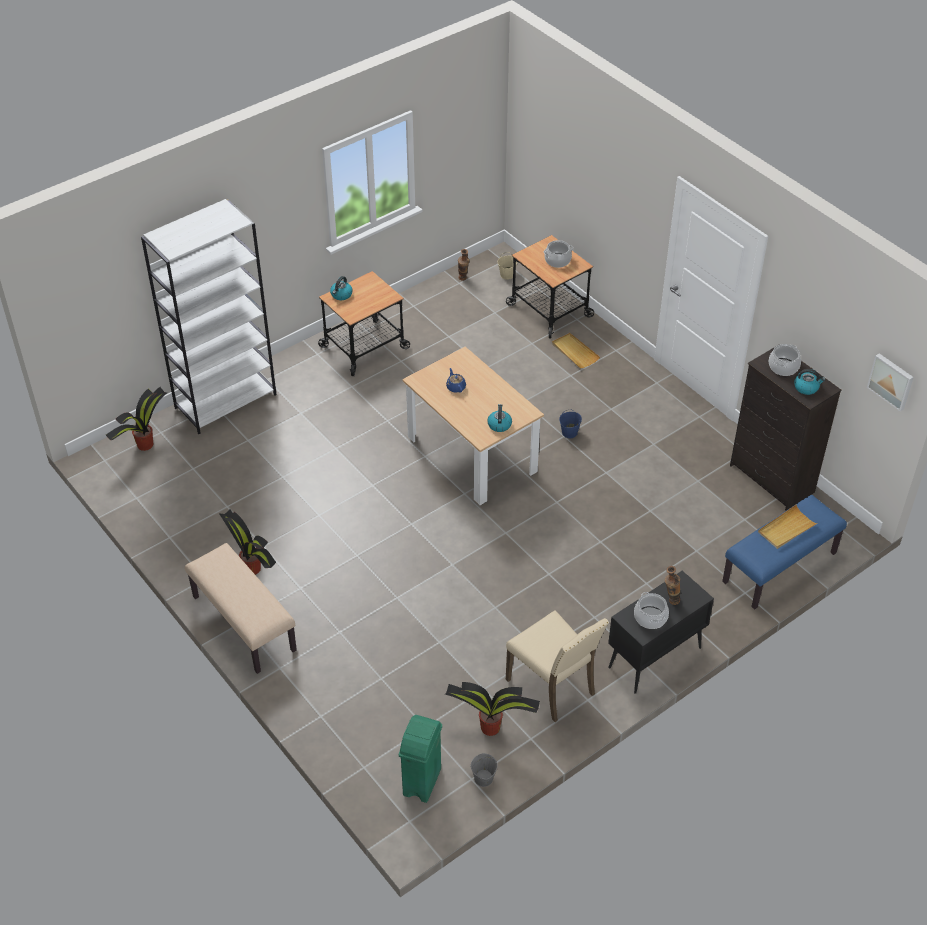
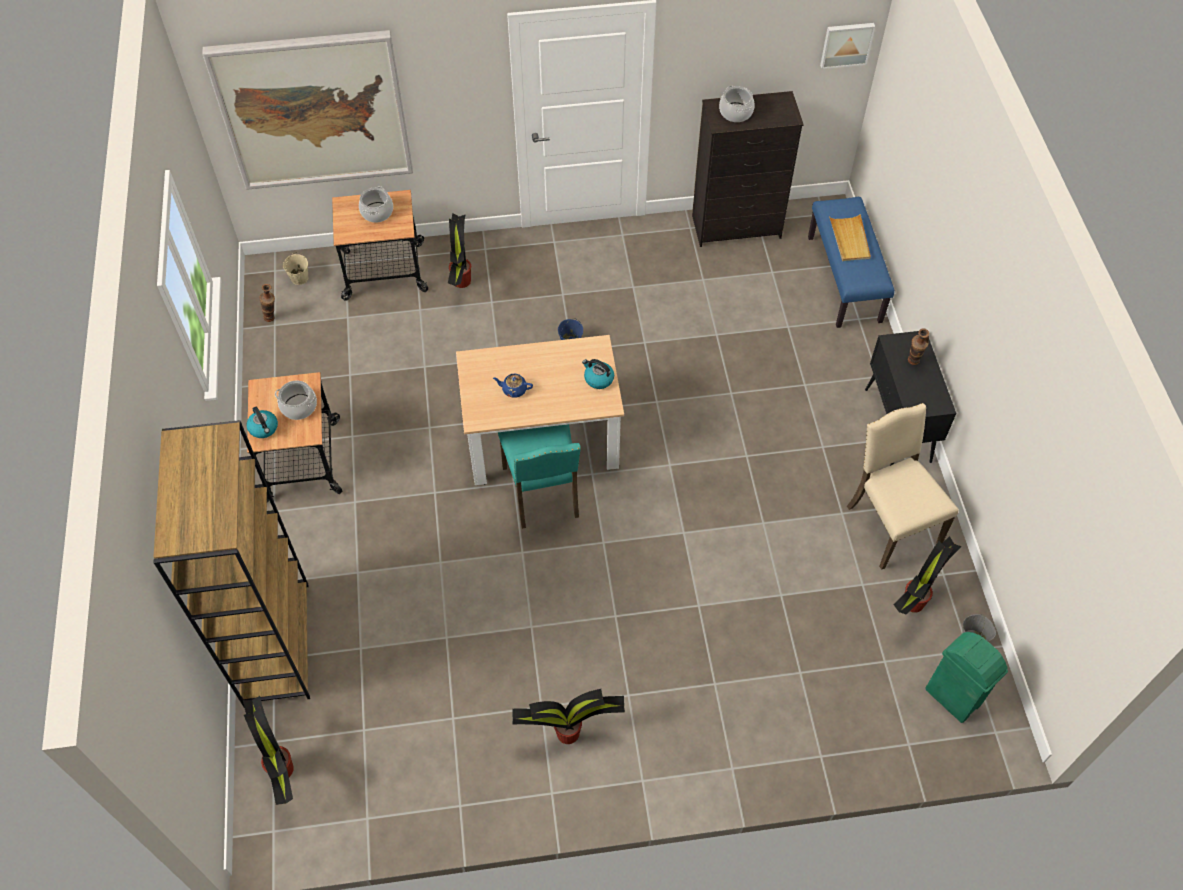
camera: 60 degrees left, 10 degrees up
(226, 401) = (276, 643): white bookcase -> brown bookcase
(243, 623) = (645, 779): beige bench -> none
(428, 474) = (543, 493): none -> turquoise chair
(553, 687) = (890, 524): beige chair -> beige chair turned 105 degrees counterclockwise
(562, 163) = (314, 110): none -> picture
(574, 352) = (461, 282): beige tray -> potted plant
(650, 617) = (924, 389): cooking pot -> cooking pot (299, 406)
(806, 387) = (774, 111): kettle -> none

